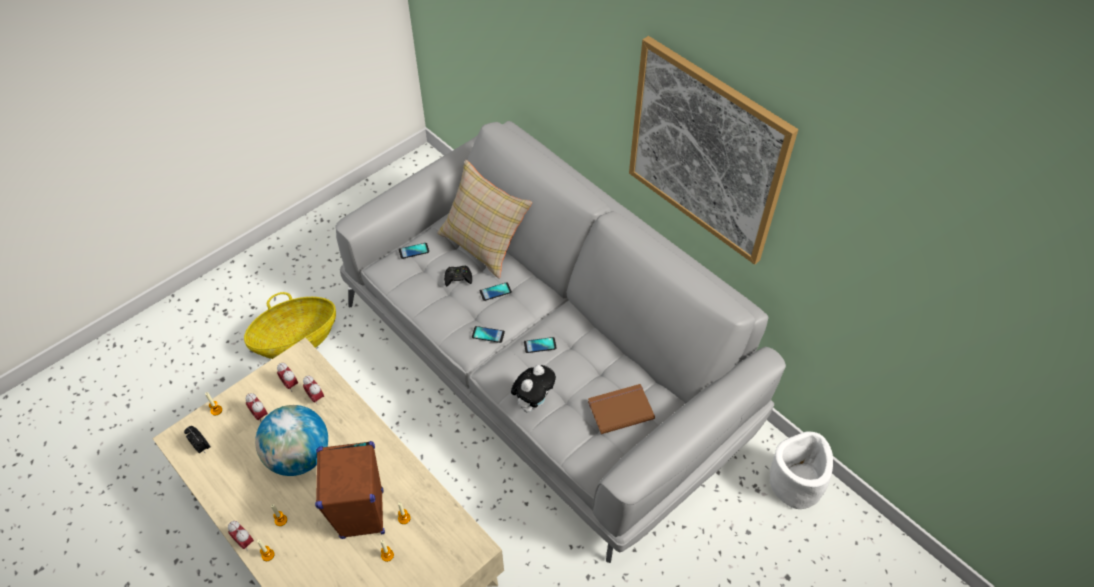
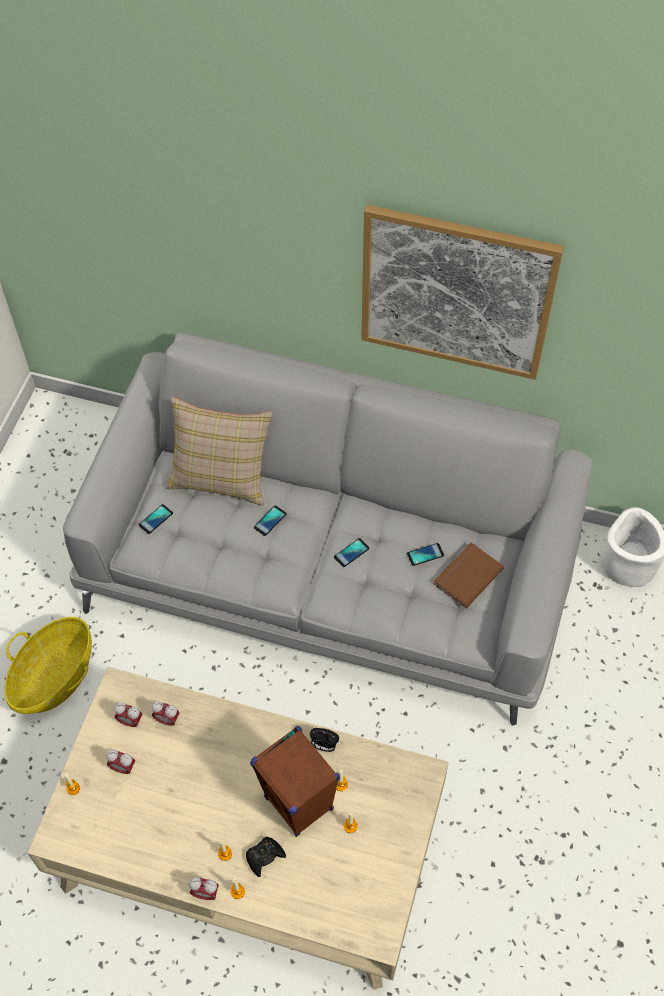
camera: 30 degrees left, 5 degrees up
(201, 447) = (87, 832): alarm clock -> alarm clock (324, 745)
(299, 456) = (196, 785): globe -> none
(458, 278) = (222, 525): black game controller -> black game controller (264, 857)
(488, 334) = (294, 568): phone -> phone (425, 554)
(533, 401) = (383, 611): plush toy -> none

